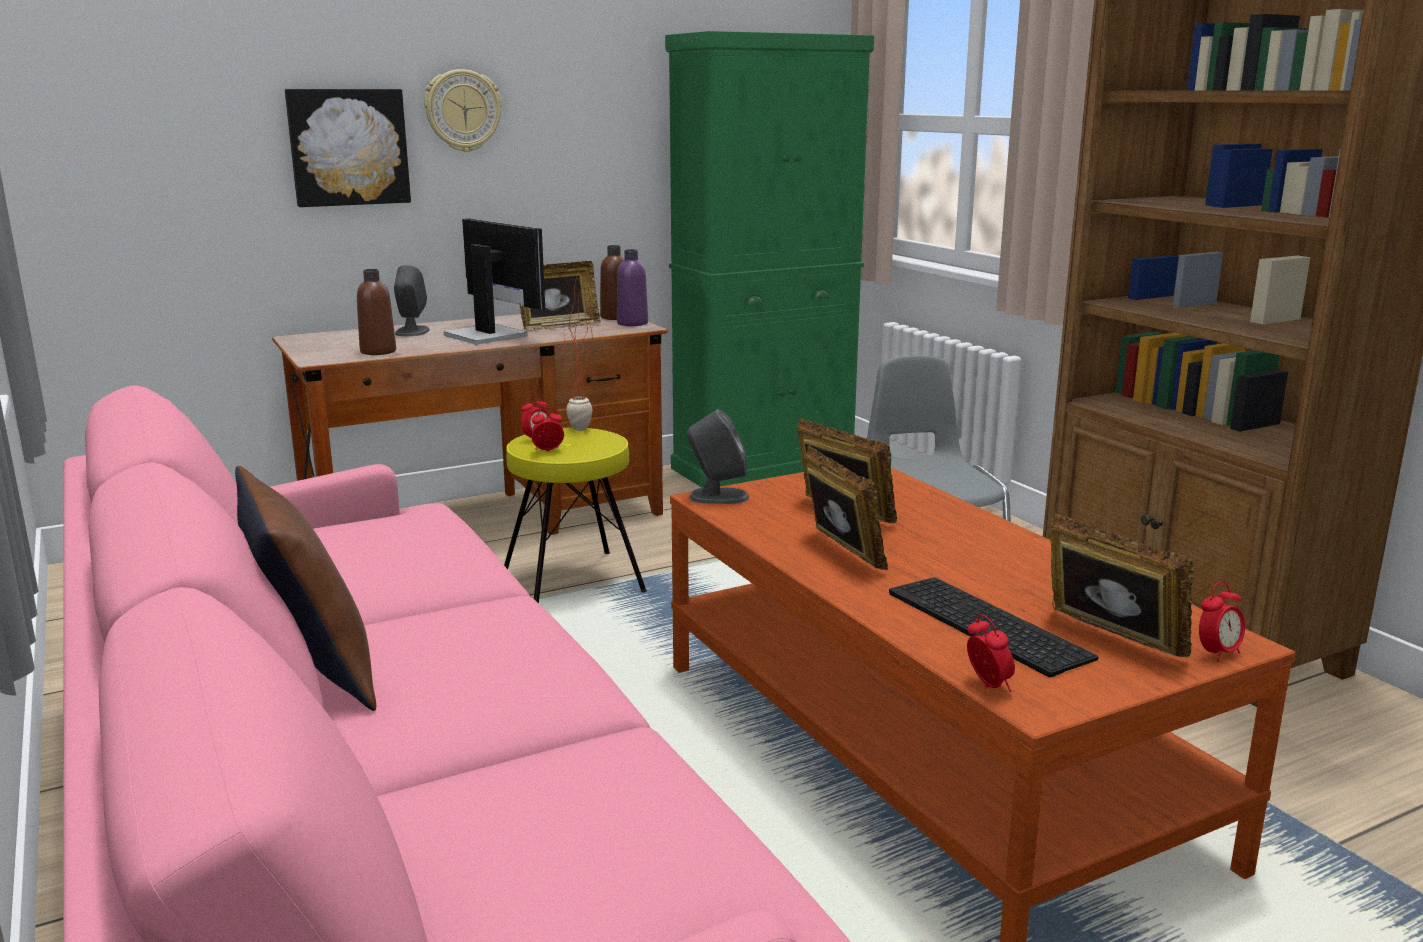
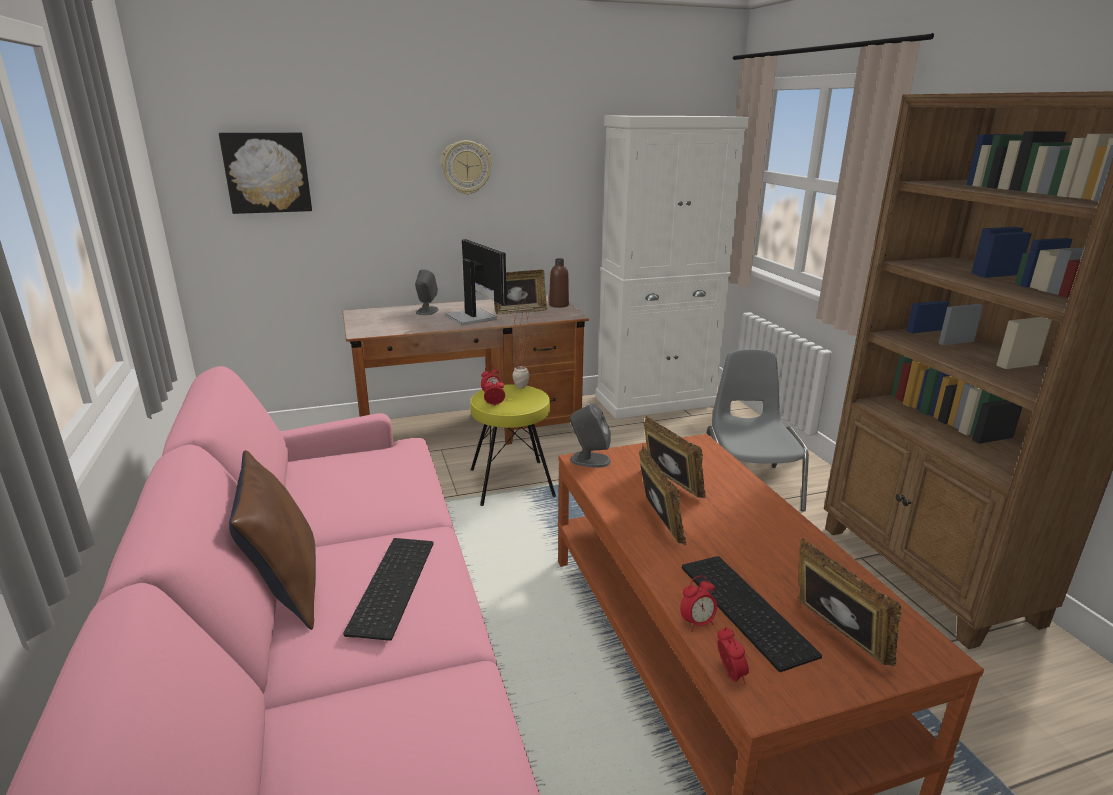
camera: 10 degrees right, 5 degrees up
(348, 147) = (392, 191): picture -> picture (267, 172)
(378, 351) = (399, 328): brown bottle -> none
(473, 653) = (390, 584): none -> keyboard
(632, 323) = (567, 311): purple bottle -> none
(764, 467) = (655, 401): green cabinet -> white cabinet
(1217, 653) = (919, 663): alarm clock -> alarm clock (697, 623)

